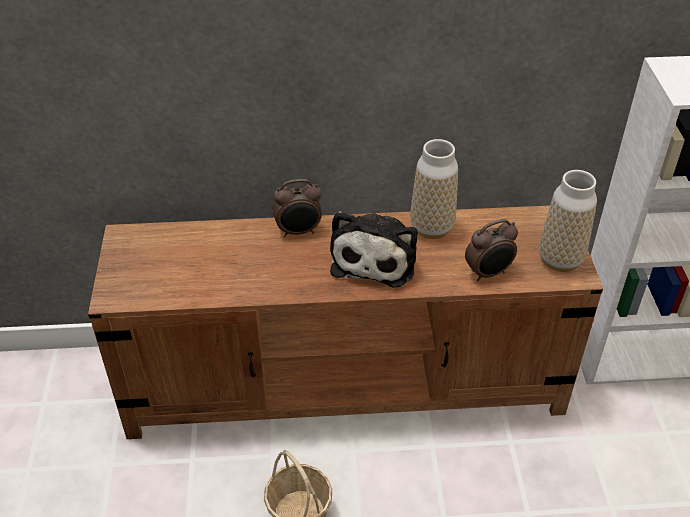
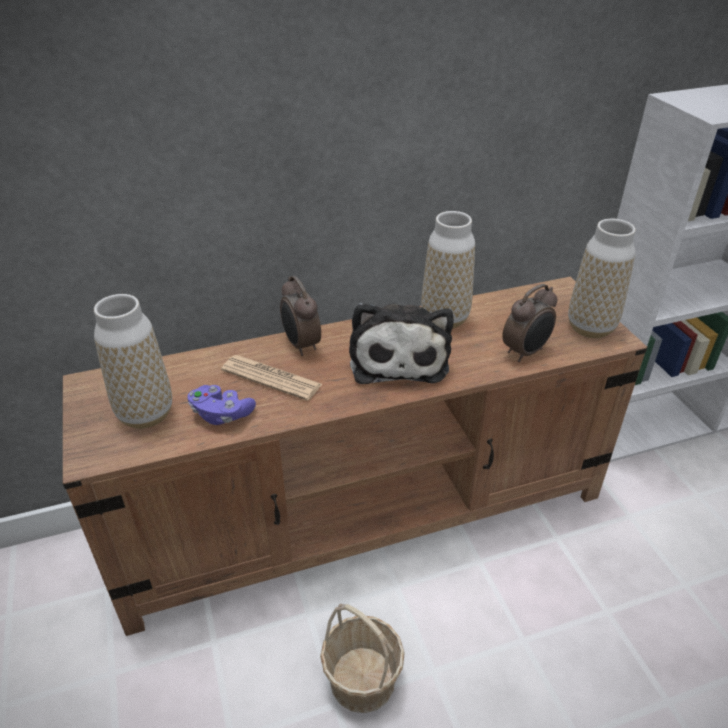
camera: 15 degrees left, 5 degrees down
(159, 270) = (145, 414): none -> vase
(216, 281) = (221, 414): none -> purple game controller
(265, 257) = (271, 378): none -> newspaper
(298, 232) = (301, 345): alarm clock -> alarm clock turned 90 degrees clockwise

